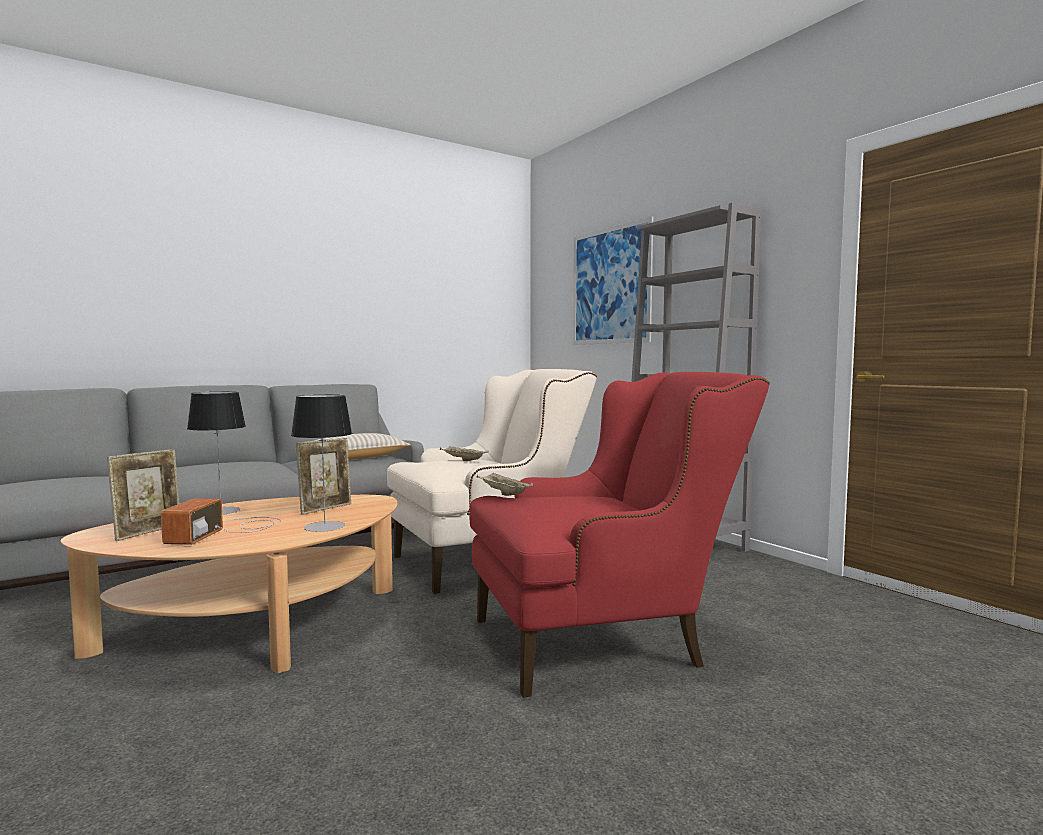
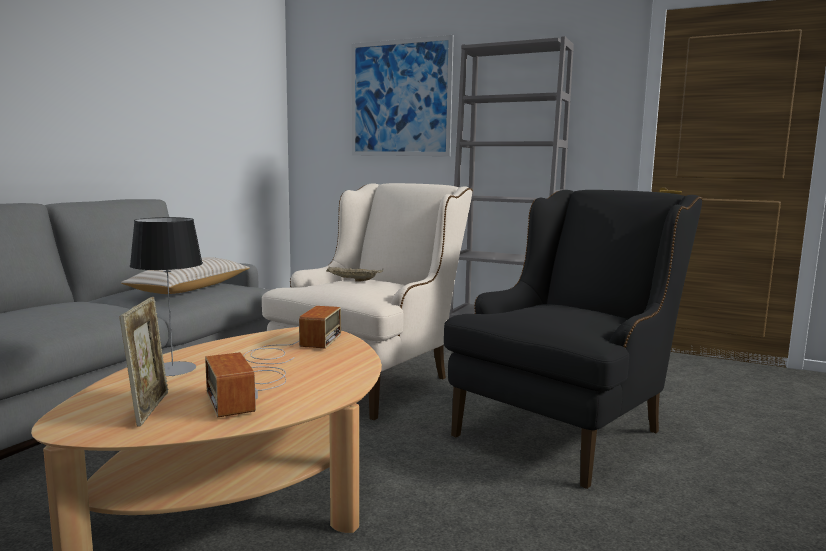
camera: 30 degrees left, 5 degrees up
(324, 526) = (344, 367): table lamp -> none
(326, 509) = (292, 348): picture frame -> radio
(502, 493) = (488, 310): beige tray -> none
(605, 638) = (567, 426): red armchair -> black armchair

